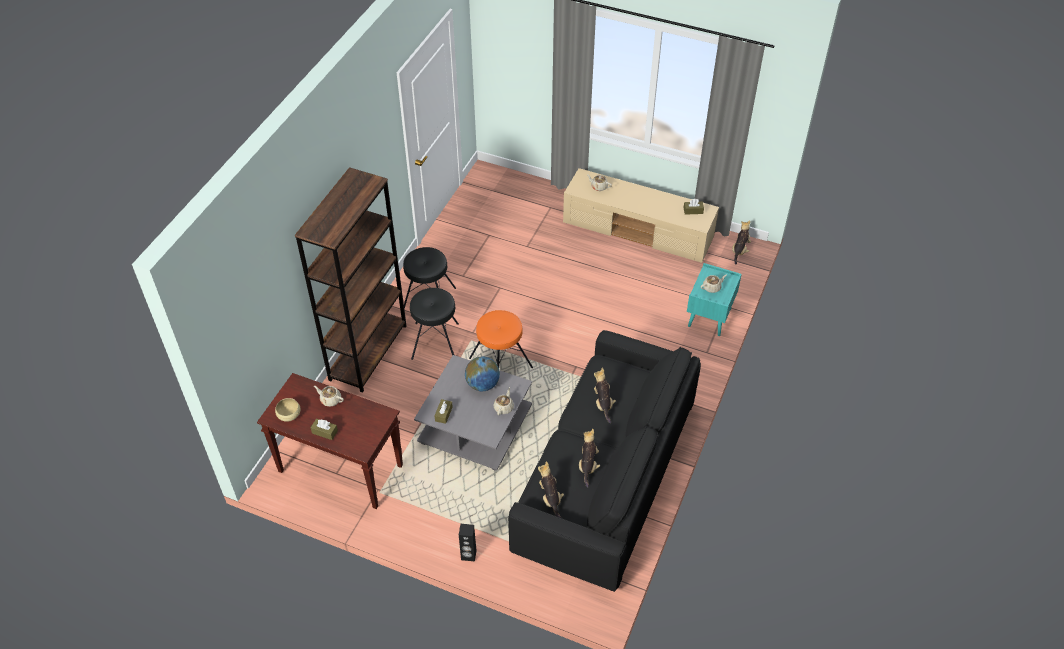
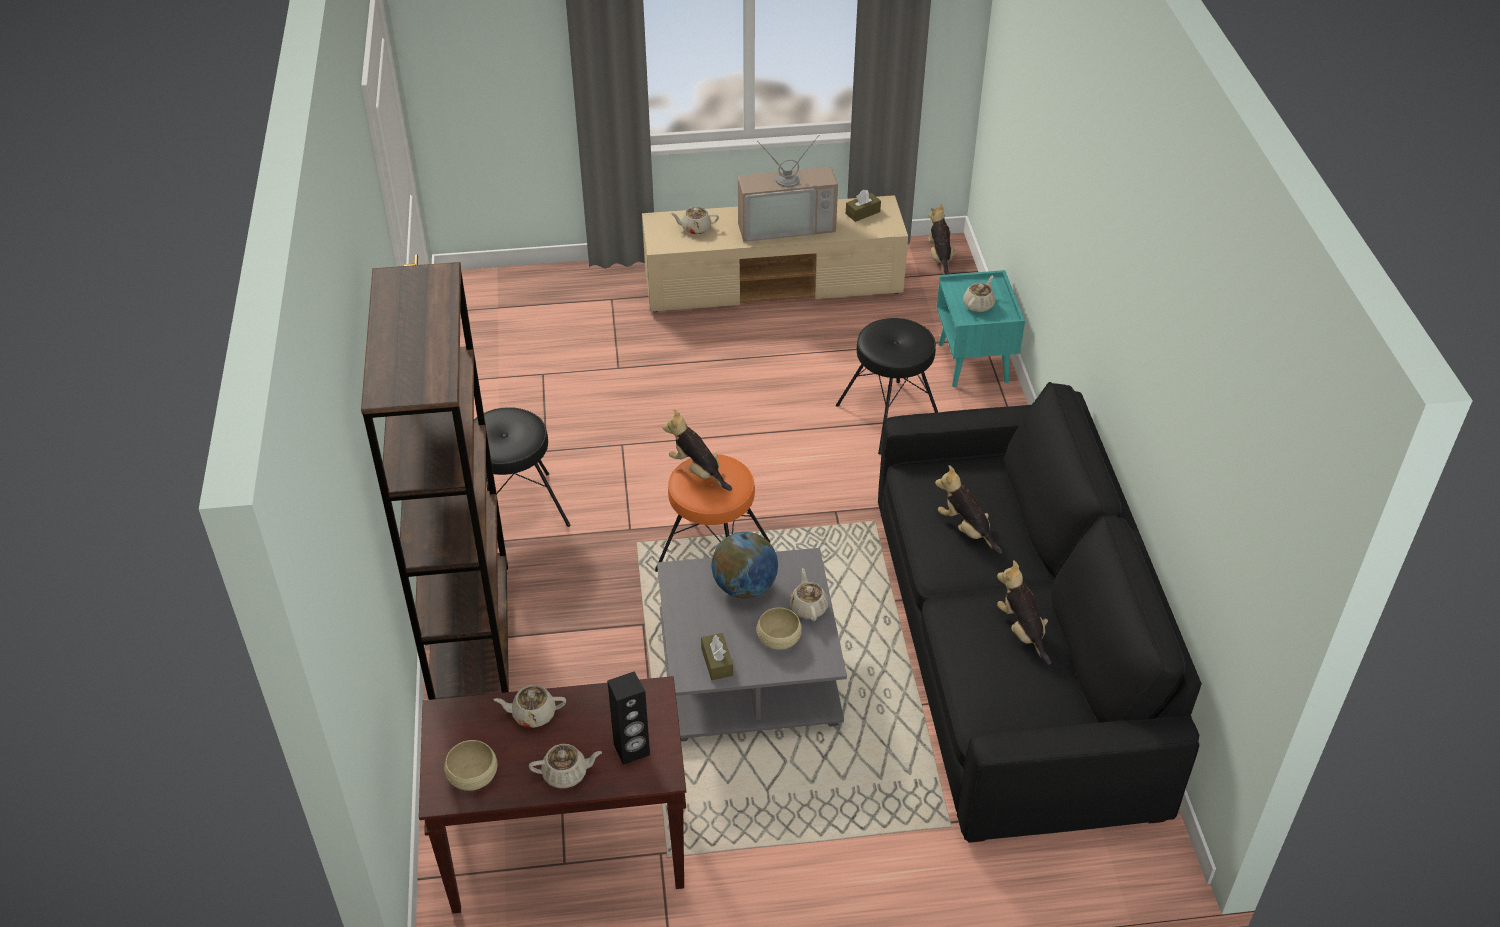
camera: 30 degrees left, 5 degrees down
(324, 432) = (566, 773): brown tissue box -> beige teapot
(436, 341) = (577, 568): black stool -> black stool (890, 416)
(468, 555) = (899, 884): black speaker -> black speaker (632, 750)
(479, 415) = (779, 637): none -> beige bowl
(550, 498) = (1004, 709): plush toy -> plush toy (697, 471)
(647, 202) = (786, 224): none -> television

